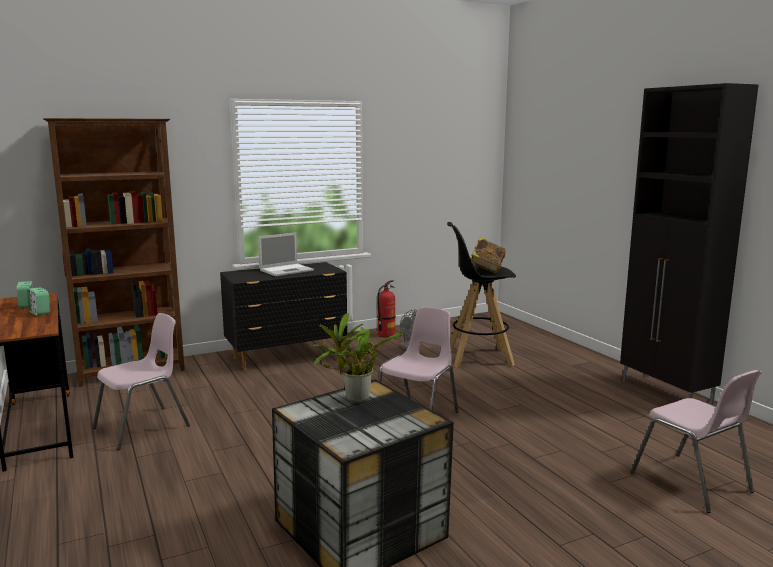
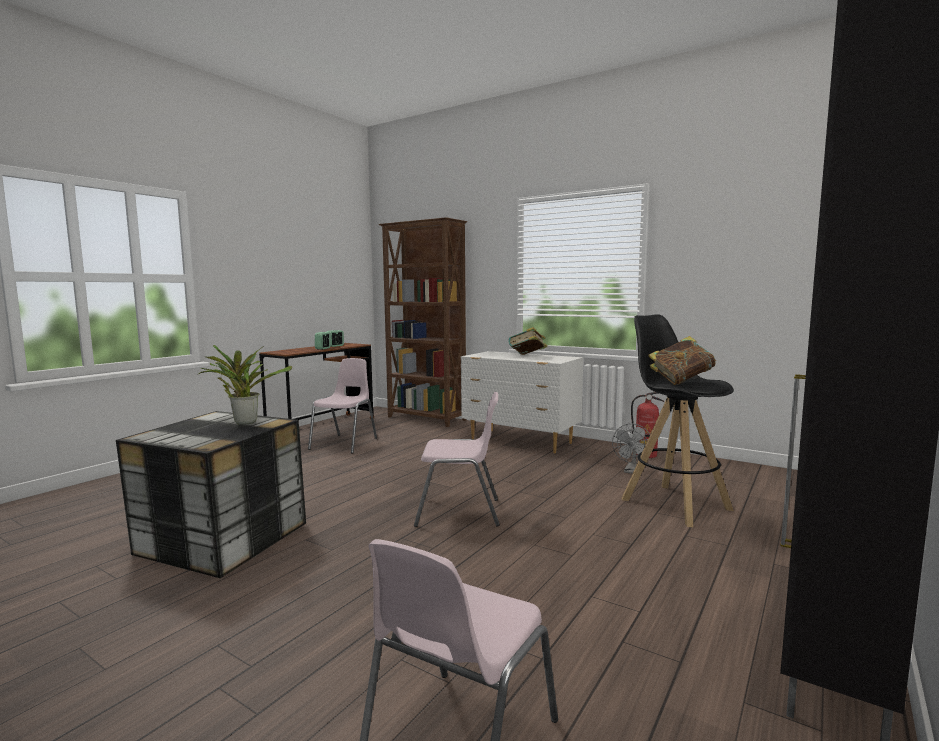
camera: 60 degrees right, 5 degrees down
(143, 427) = (345, 443): pink chair -> pink chair turned 90 degrees counterclockwise
(287, 270) = (527, 356): laptop -> book
(287, 357) = (521, 441): black dresser -> white dresser

